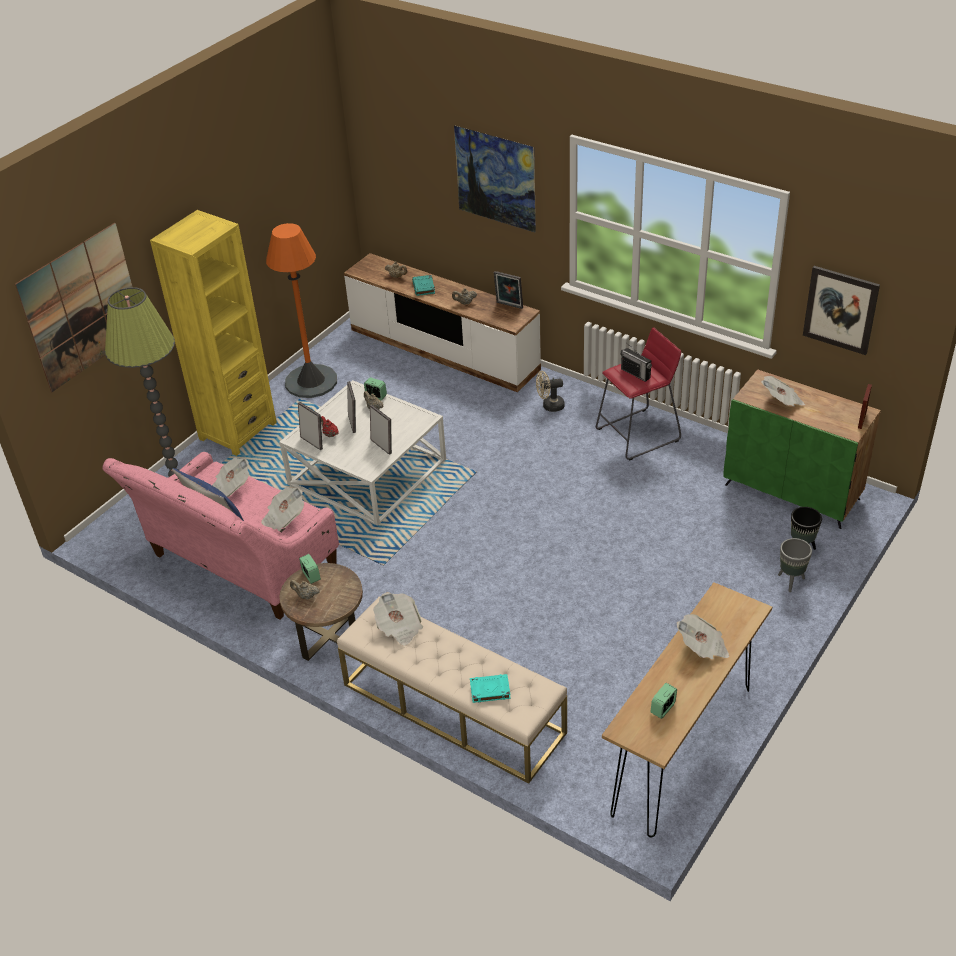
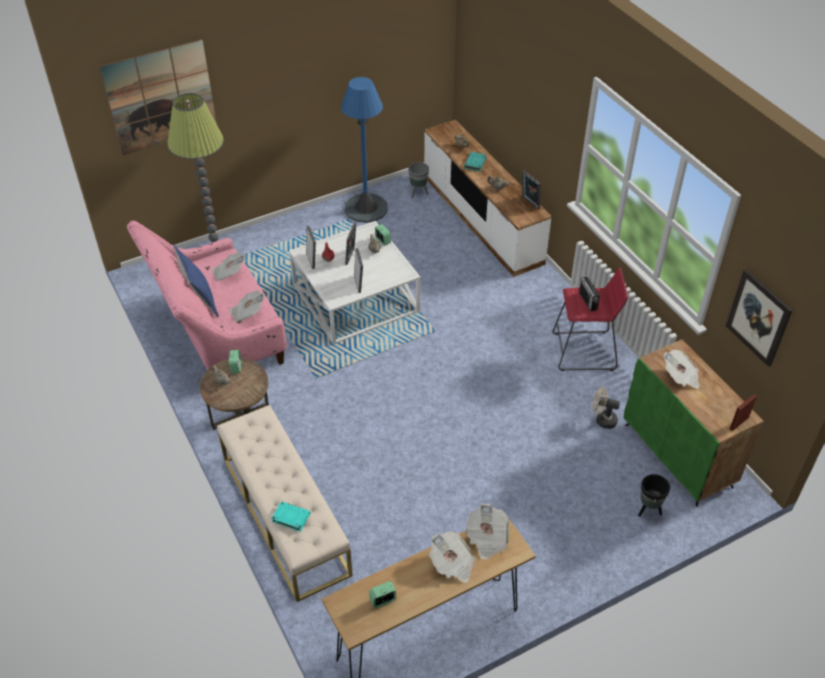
camera: 25 degrees right, 5 degrees up
(237, 431) = (288, 228): yellow bookcase -> none
(311, 381) = (366, 208): orange floor lamp -> blue floor lamp
(399, 627) = (264, 436): newspaper -> newspaper (487, 539)
(496, 200) = (539, 111): picture -> none
(549, 406) = (530, 298): beige fan -> beige fan (602, 420)
(791, 582) = (619, 534): grey planter -> grey planter (418, 193)

